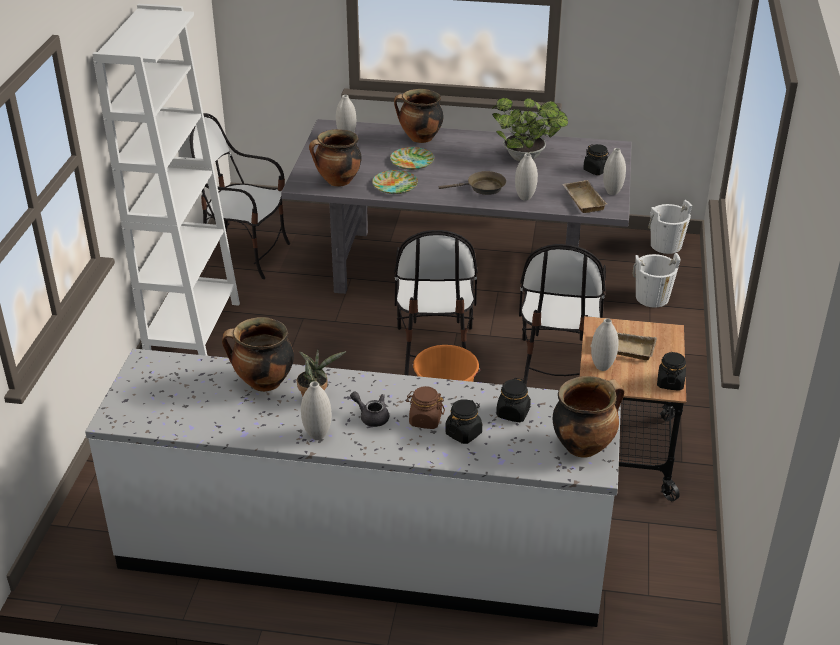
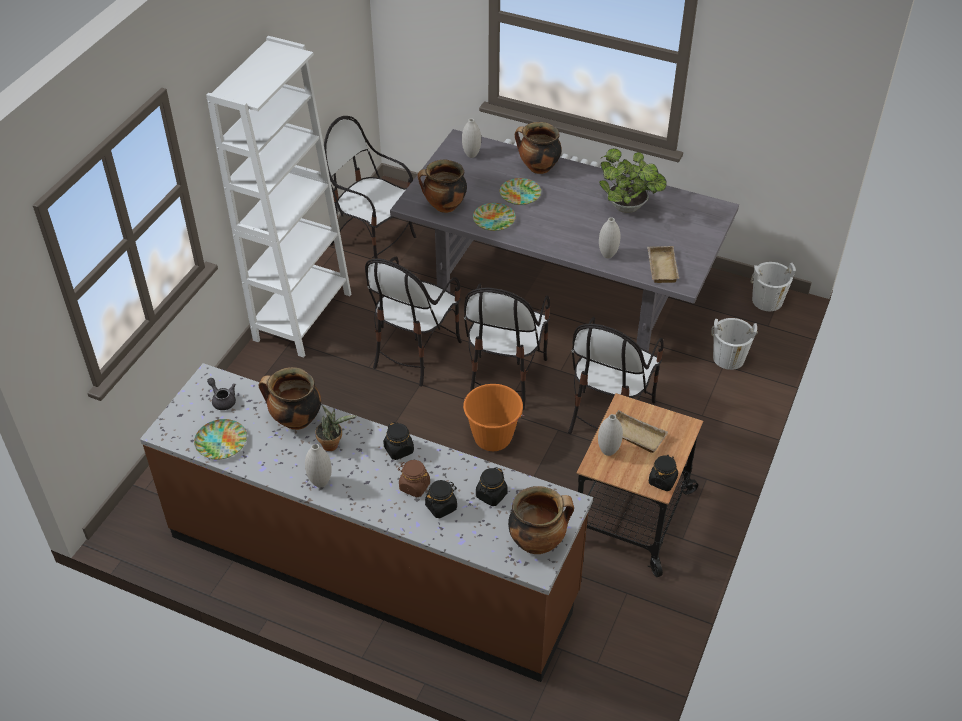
camera: 15 degrees right, 10 degrees up
(184, 418) = (221, 442): none -> plate
(330, 344) = (415, 352): none -> chair
(363, 551) = (372, 565): white counter -> brown counter
(371, 416) = (371, 473): grey teapot -> grey teapot (222, 400)
(482, 188) = (573, 236): brown frying pan -> none
(596, 170) = (689, 234): black jar -> black jar (399, 450)
(612, 192) = (693, 263): white vase -> none

